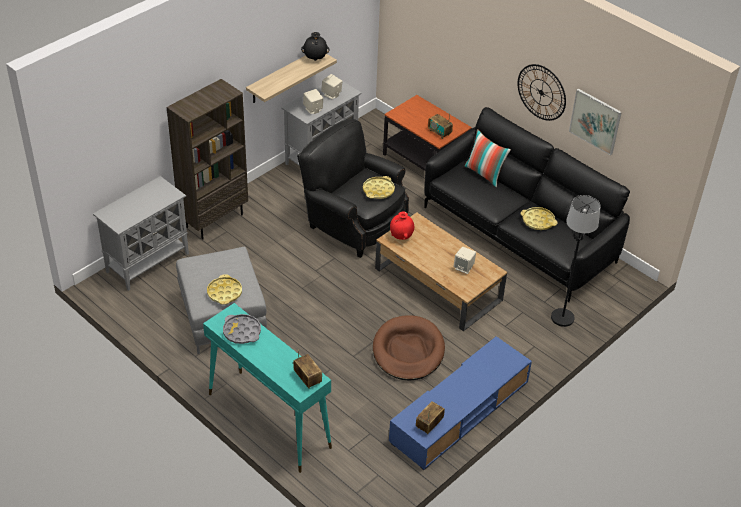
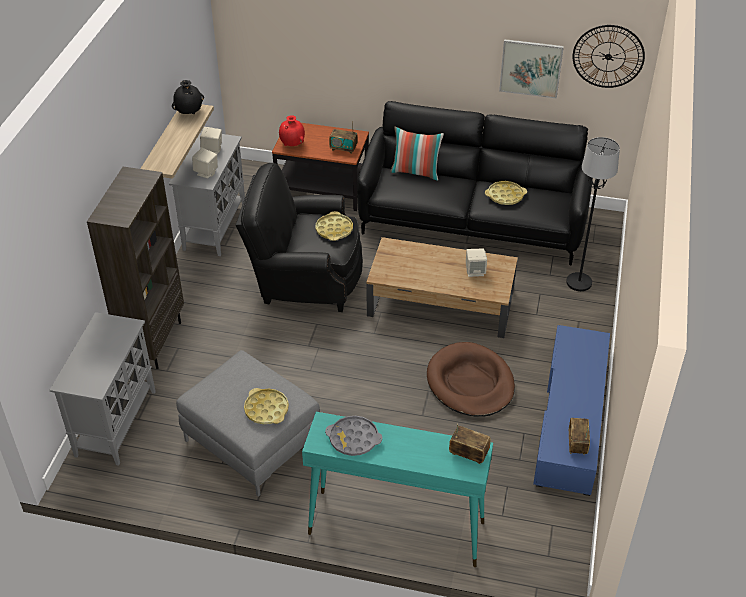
camera: 30 degrees left, 0 degrees up
(401, 237) = (388, 268): red vase -> red vase (292, 145)
(541, 92) = (456, 60): wall clock -> wall clock (608, 56)

